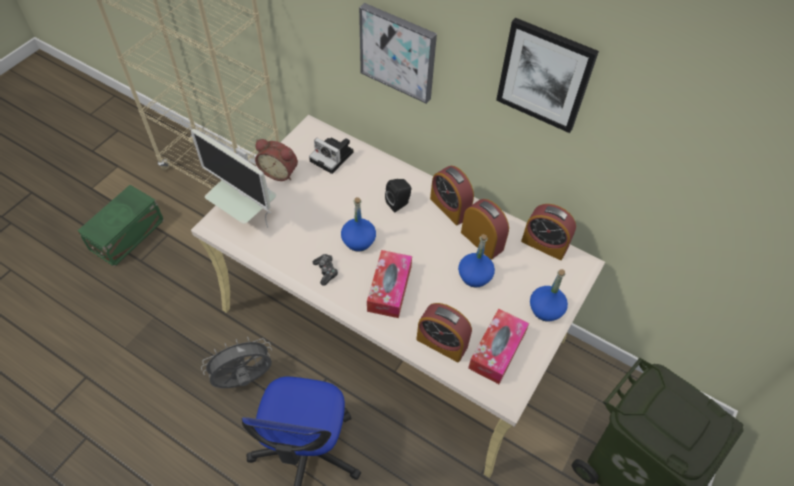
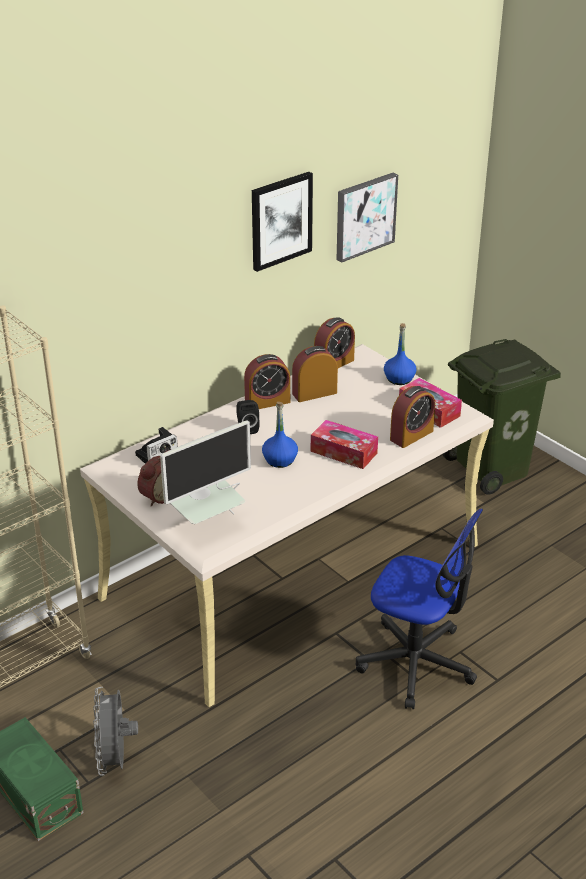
camera: 70 degrees left, 20 degrees down
(244, 380) = (313, 700): grey fan -> grey fan (116, 759)
(326, 271) = (307, 485): game controller -> none
(398, 52) = (164, 302): picture -> picture (364, 216)
(474, 276) = (350, 405): blue bottle -> none

